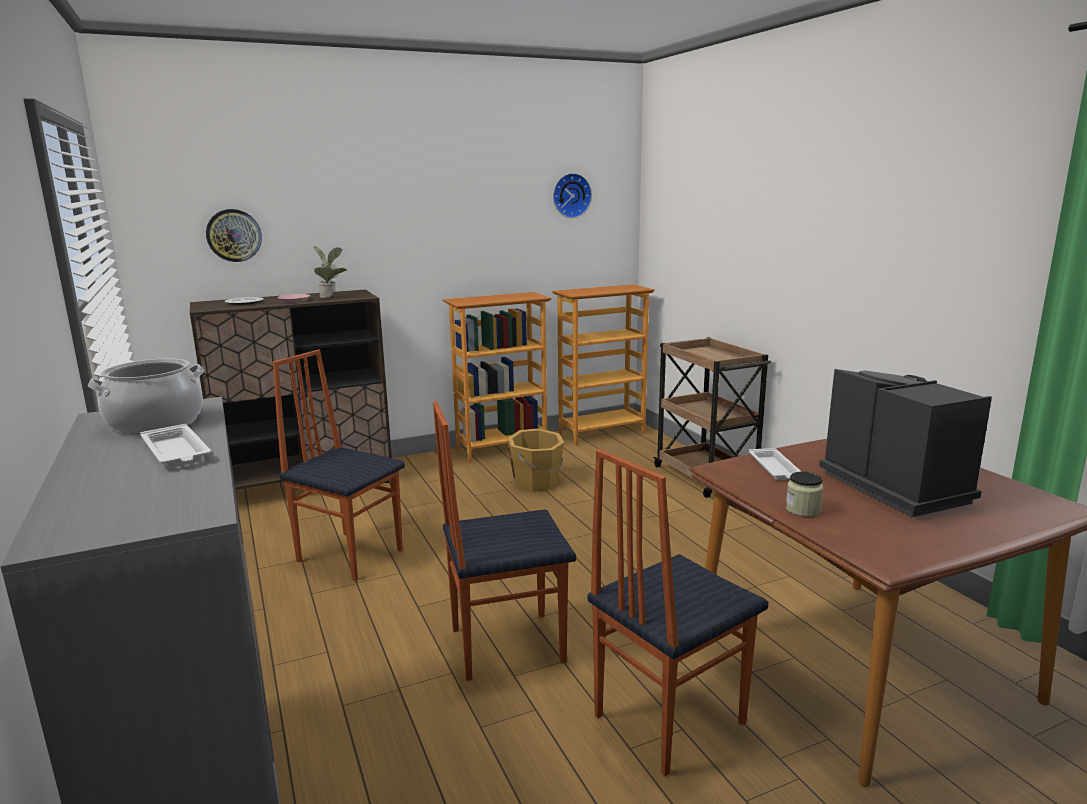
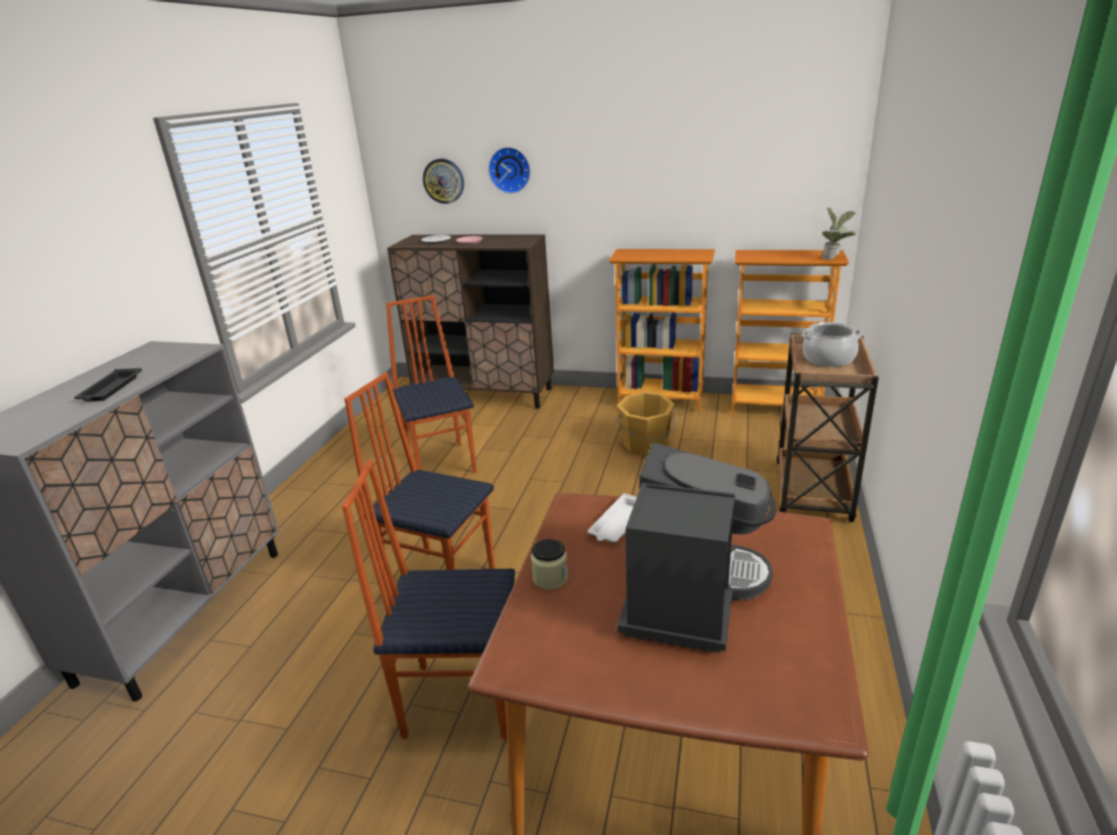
camera: 40 degrees right, 10 degrees up
(155, 422) = (156, 359): cooking pot -> cooking pot (828, 359)
(176, 452) = (110, 389): white tray -> black tray
(332, 297) = (501, 241): potted plant -> potted plant (834, 258)
(570, 195) = (772, 143): wall clock -> wall clock (510, 170)

